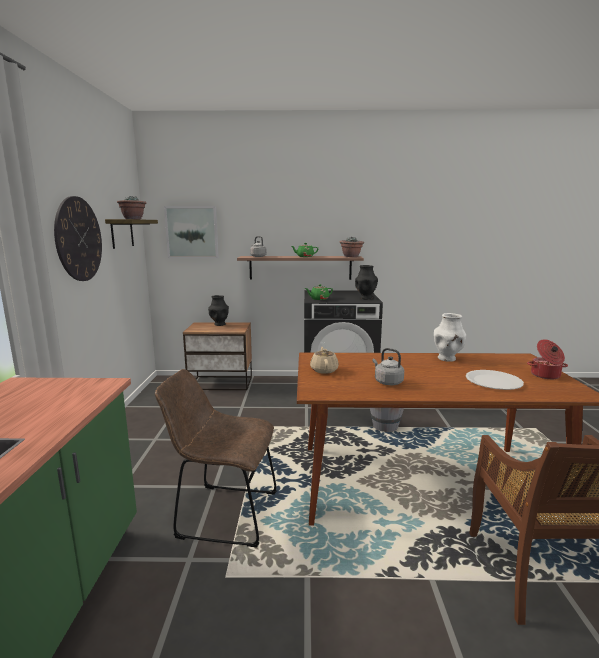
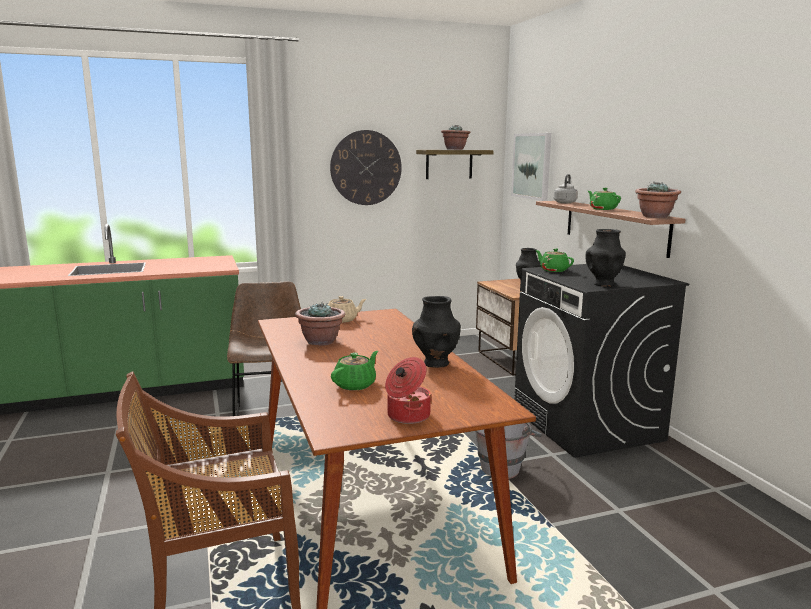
camera: 70 degrees right, 0 degrees up
(387, 382) = (321, 341): grey kettle -> potted plant
(447, 359) = (436, 363): white vase -> black vase
(493, 381) = (355, 385): white plate -> green teapot

